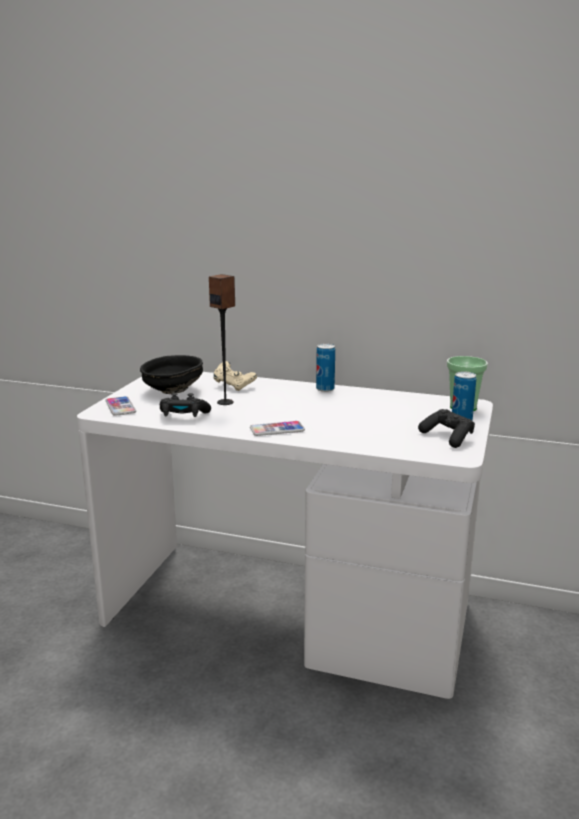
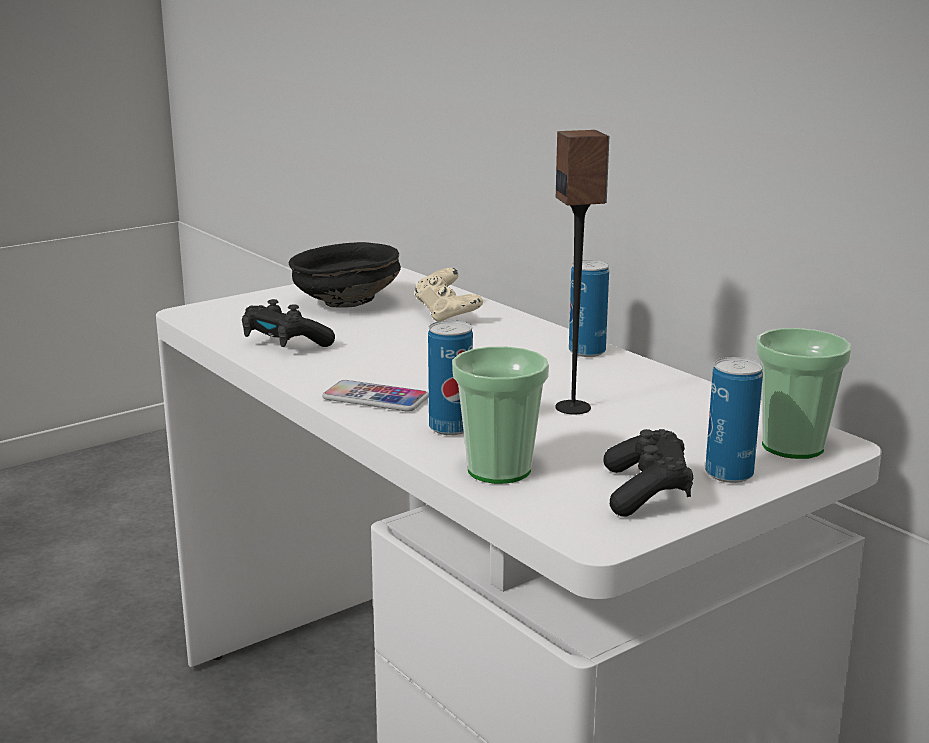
camera: 35 degrees right, 0 degrees up
(120, 407) = (232, 311): phone -> none
(225, 402) = (386, 337): speaker -> speaker (573, 407)
(332, 433) = (450, 428): none -> can
(383, 444) = (499, 470): none -> cup

